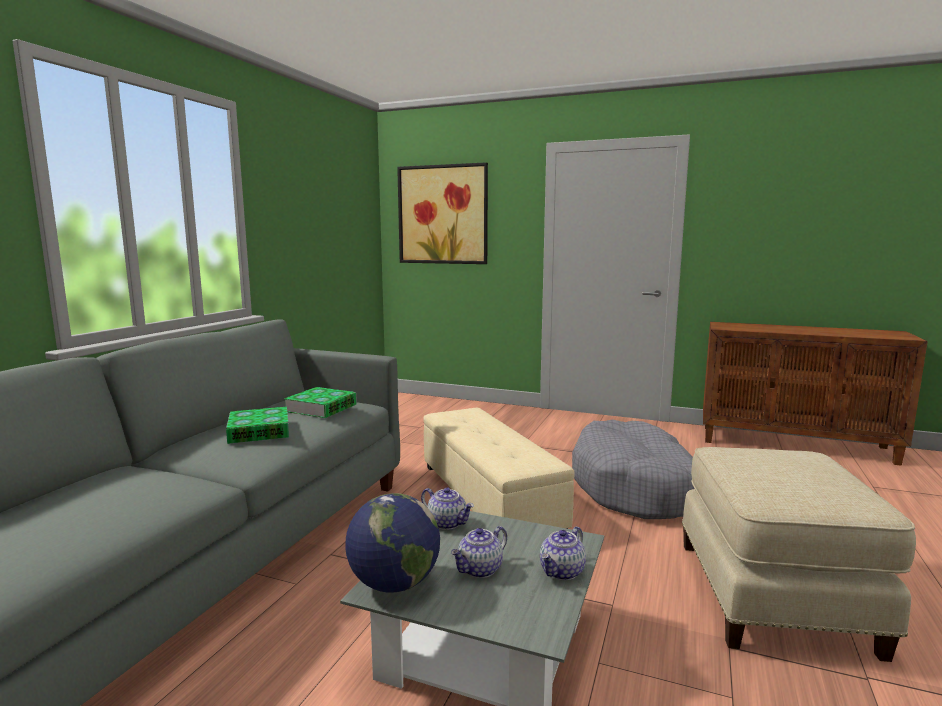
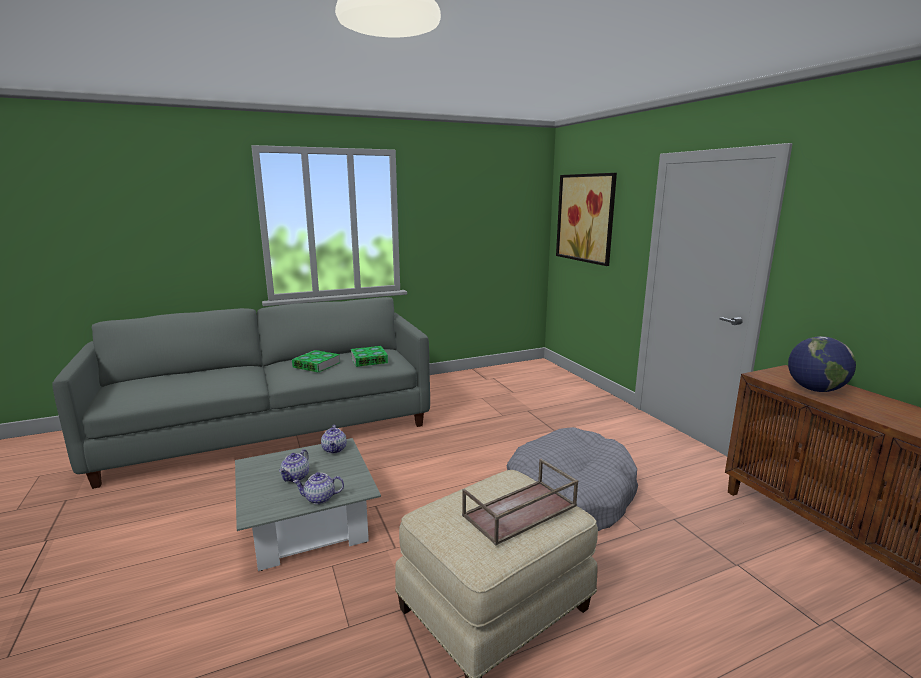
camera: 45 degrees right, 5 degrees up
(394, 584) = (260, 464): globe -> globe (815, 390)
(480, 570) = (296, 477): teapot -> teapot turned 75 degrees counterclockwise
(487, 497) = (460, 454): beige ottoman -> none
(800, 464) = (520, 512): none -> brown tray

